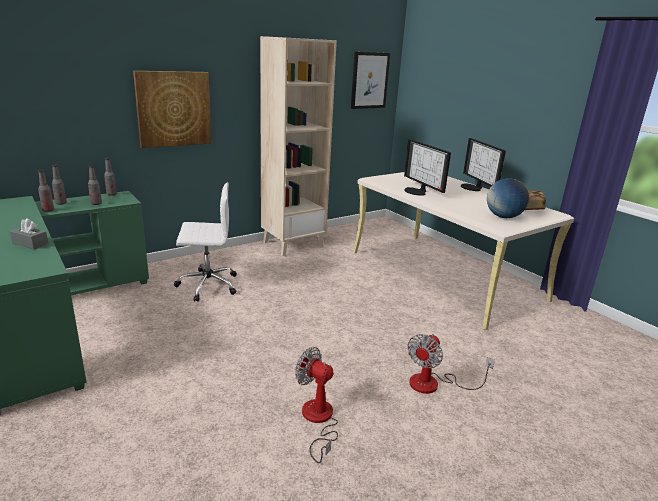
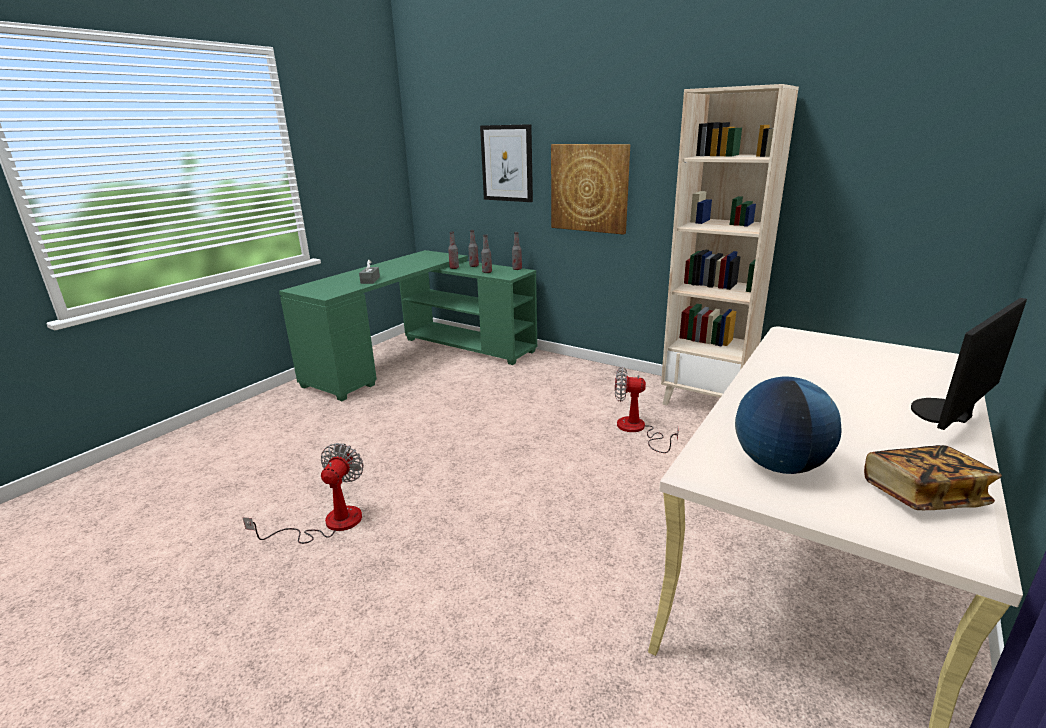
camera: 70 degrees right, 0 degrees up
(207, 285) = (538, 389): white office chair -> none
(369, 80) = (952, 158): picture -> picture (507, 163)
(417, 191) = (785, 369): monitor -> none
(434, 384) = (436, 606): fan -> fan (637, 430)

